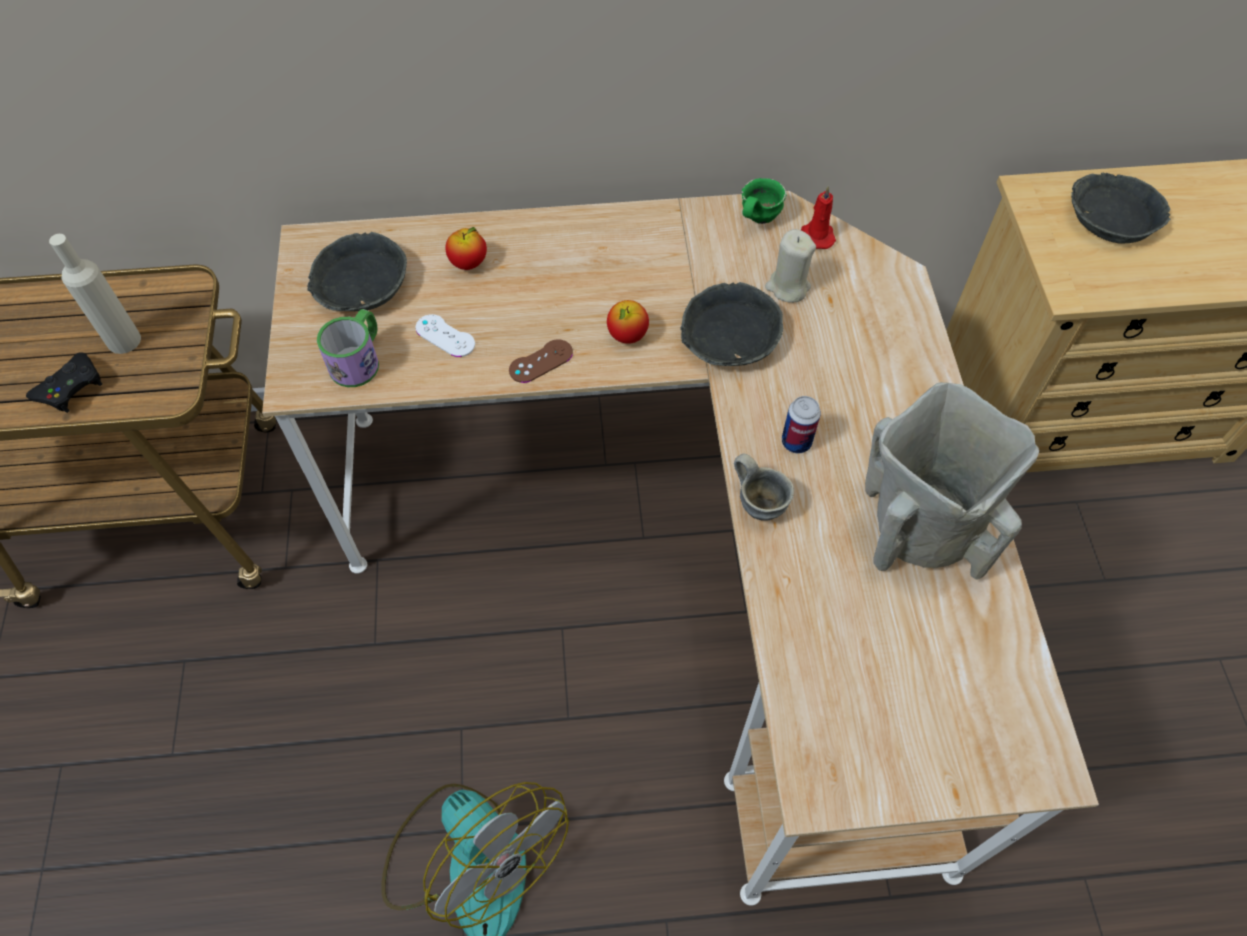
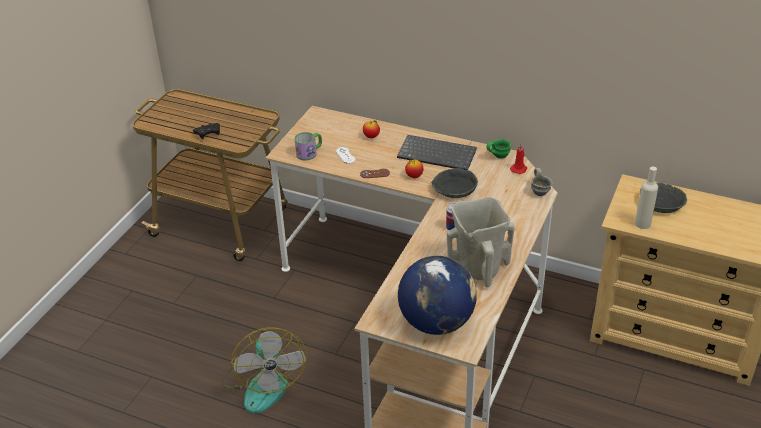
camera: 30 degrees right, 20 degrees down
(124, 340) = (234, 125): beige bottle -> beige bottle (642, 224)
(360, 284) = (326, 131): grey bowl -> none
(637, 257) = (438, 154): none -> keyboard
(760, 503) = (423, 240): grey mug -> grey mug (540, 192)
(787, 287) = (491, 181): beige candle -> none
(943, 725) = (436, 322): none -> globe

